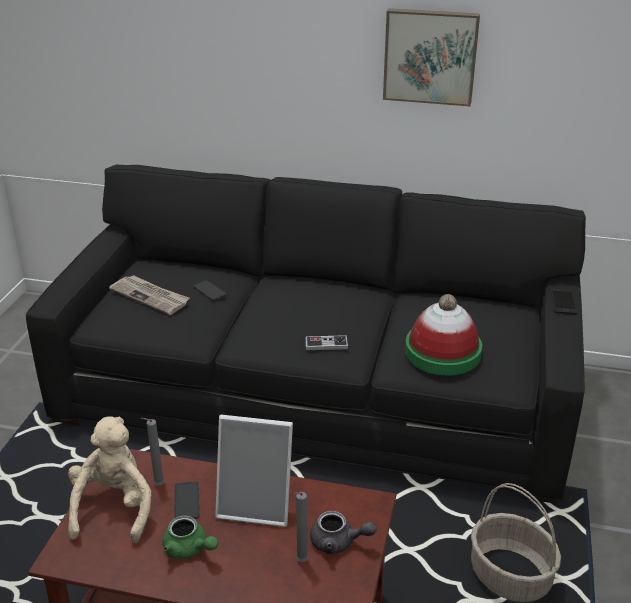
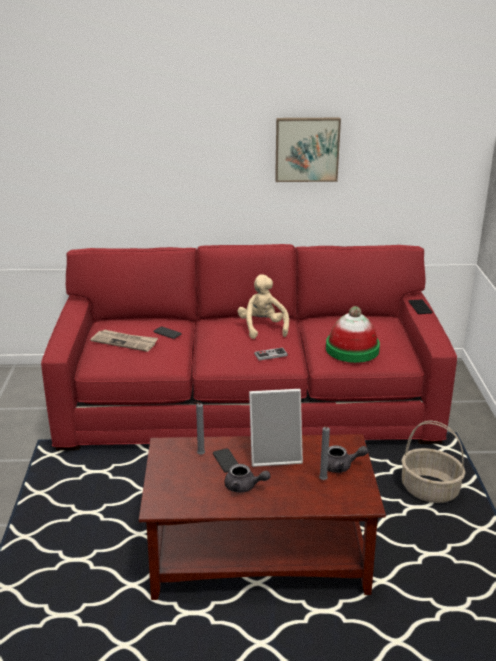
camera: 15 degrees left, 5 degrees down
(114, 508) = (177, 473): beige plush toy -> beige plush toy (262, 328)
(189, 549) = (244, 487): green teapot -> grey teapot
(316, 394) = (249, 403): black sofa -> red sofa

